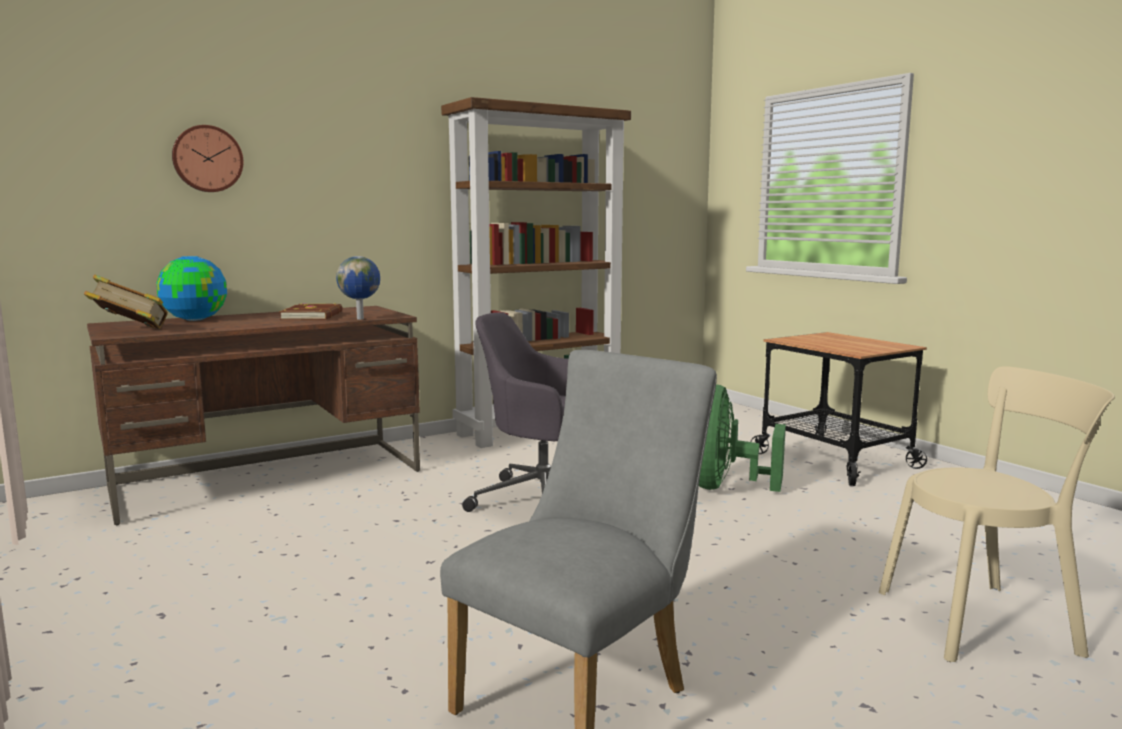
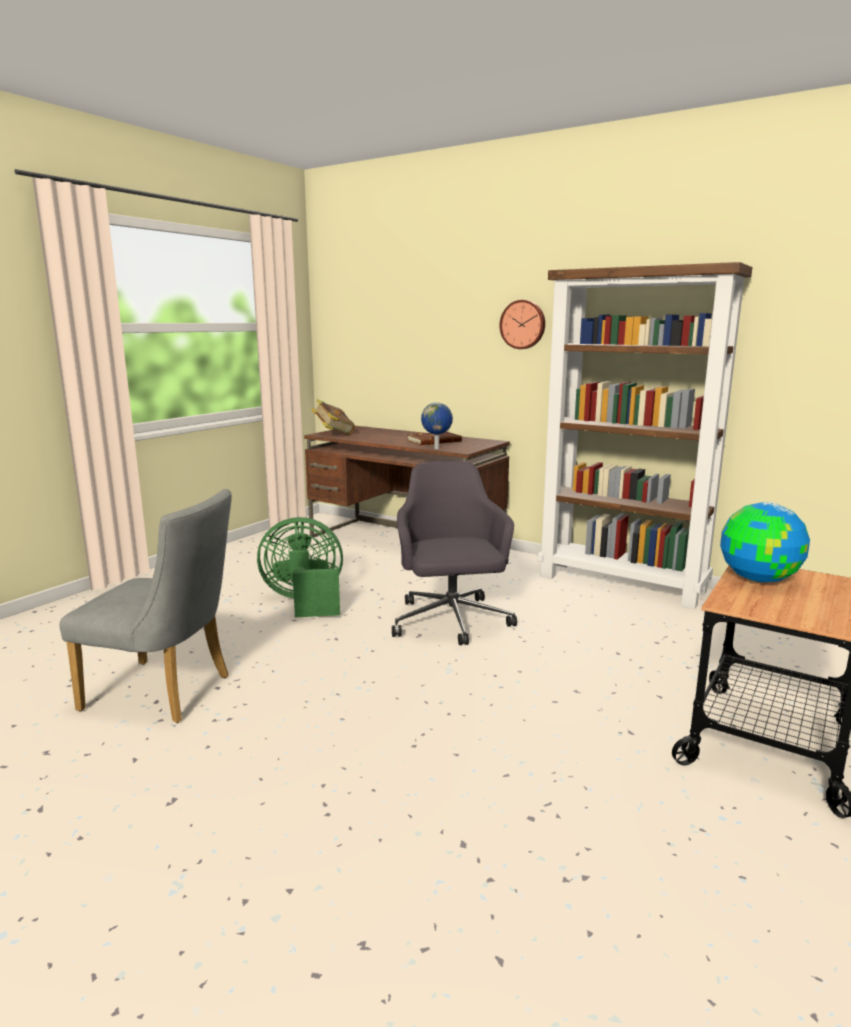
camera: 65 degrees right, 5 degrees up
(195, 319) = (388, 432): globe -> globe (758, 579)
(207, 159) = (414, 327): wall clock -> wall clock (523, 324)
(725, 487) = (577, 687): green fan -> green fan (305, 602)
(984, 621) = (347, 869): beige chair -> none

